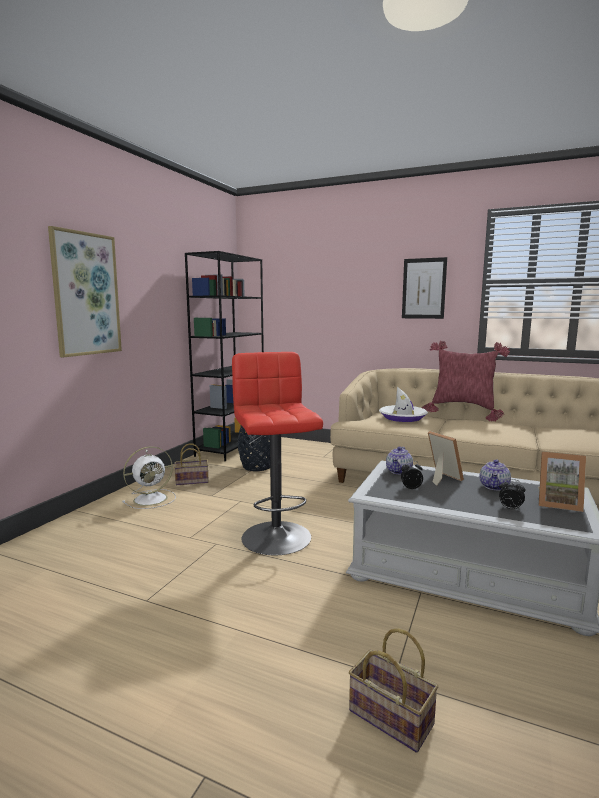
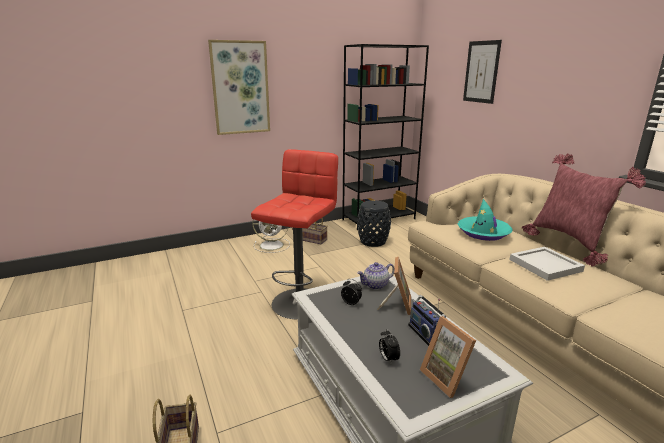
camera: 40 degrees right, 10 degrees up
(402, 417) = (483, 233): white hat -> turquoise hat
(424, 288) = (581, 83): picture -> picture (481, 72)
(477, 425) = (545, 265): none -> white tray
(494, 487) = (425, 333): teapot -> radio

